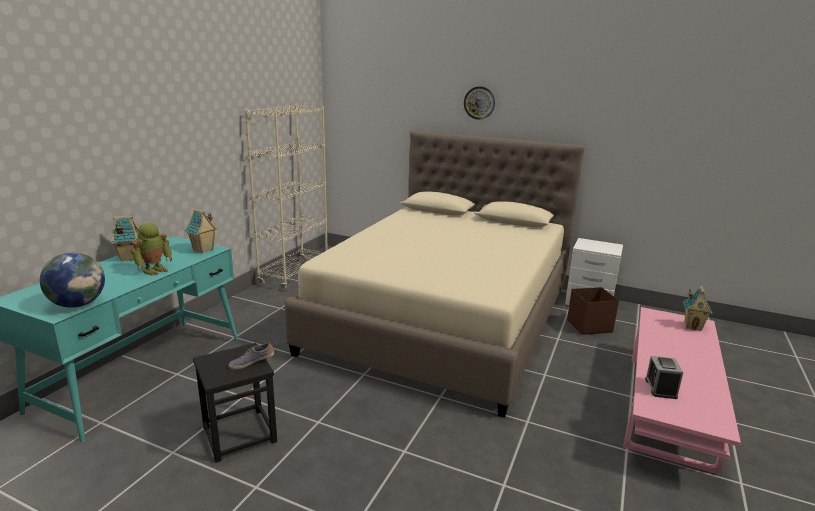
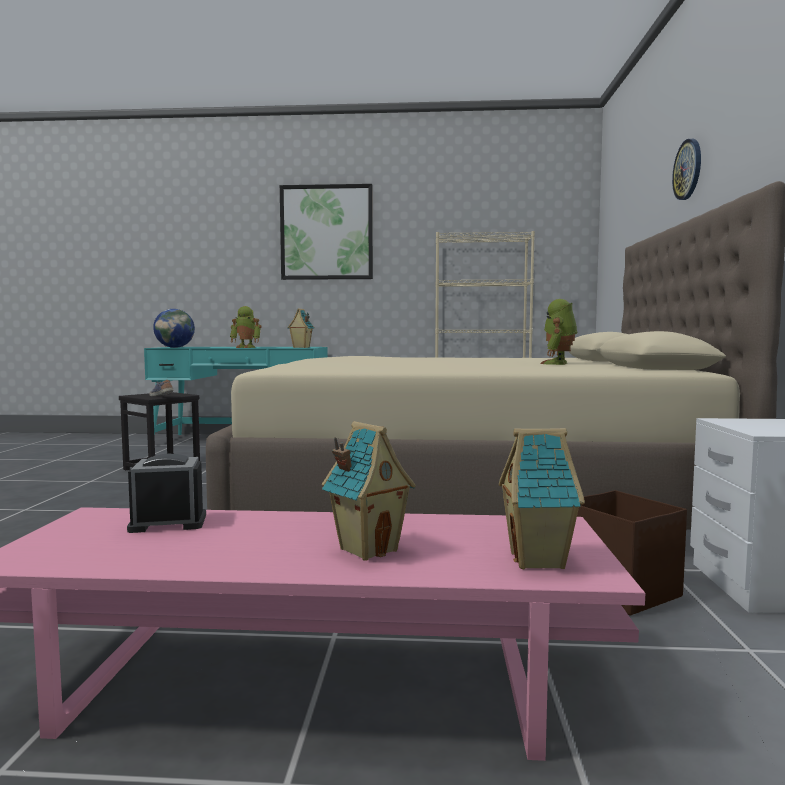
camera: 70 degrees right, 15 degrees down
(129, 258) = (266, 346): toy house -> toy house (368, 549)
(152, 109) = (326, 232): none -> picture
(481, 228) = (558, 364): none -> toy robot

